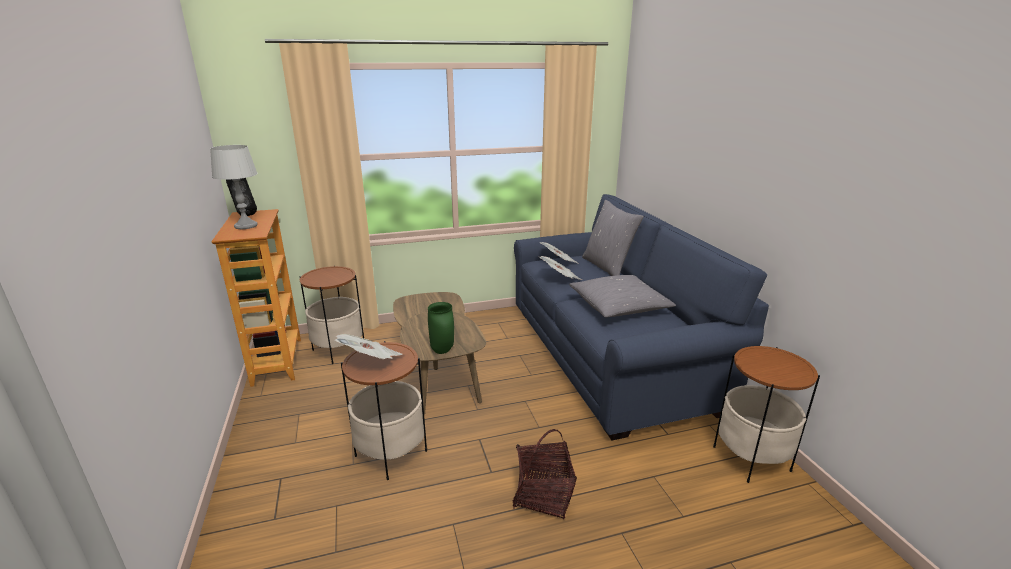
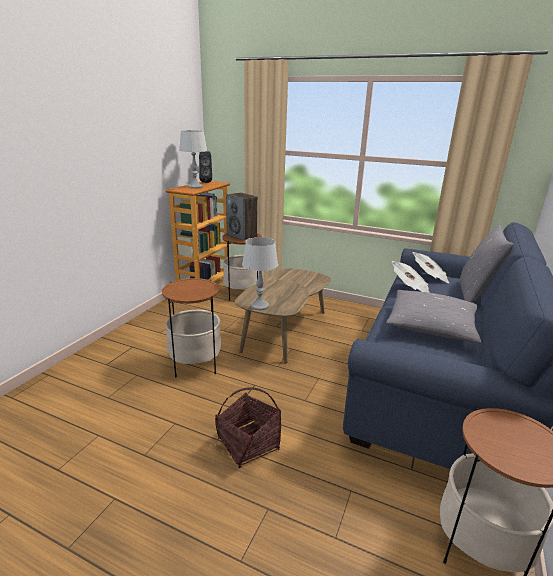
camera: 40 degrees right, 0 degrees up
(328, 275) = (242, 236): none -> speaker
(371, 361) = (185, 286): newspaper -> none
(443, 350) = (259, 306): green vase -> grey table lamp

